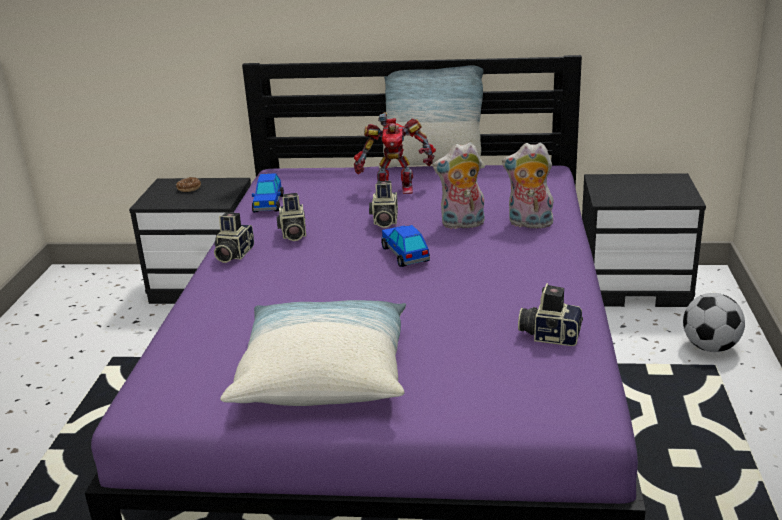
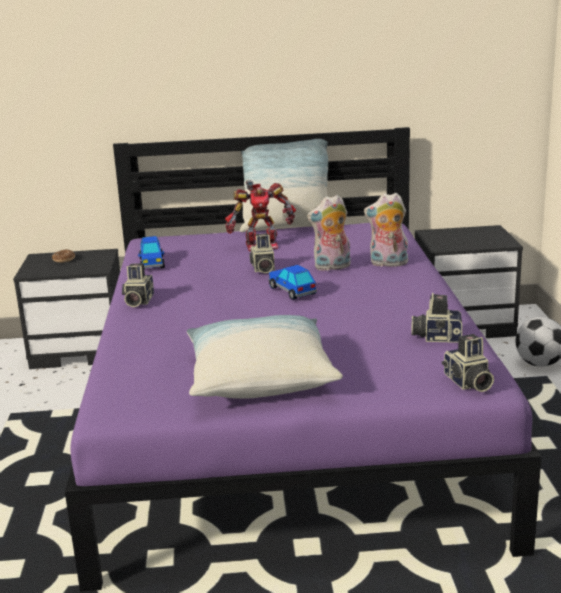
camera: 10 degrees left, 5 degrees down
(292, 234) = (185, 283): camera -> camera (467, 383)

